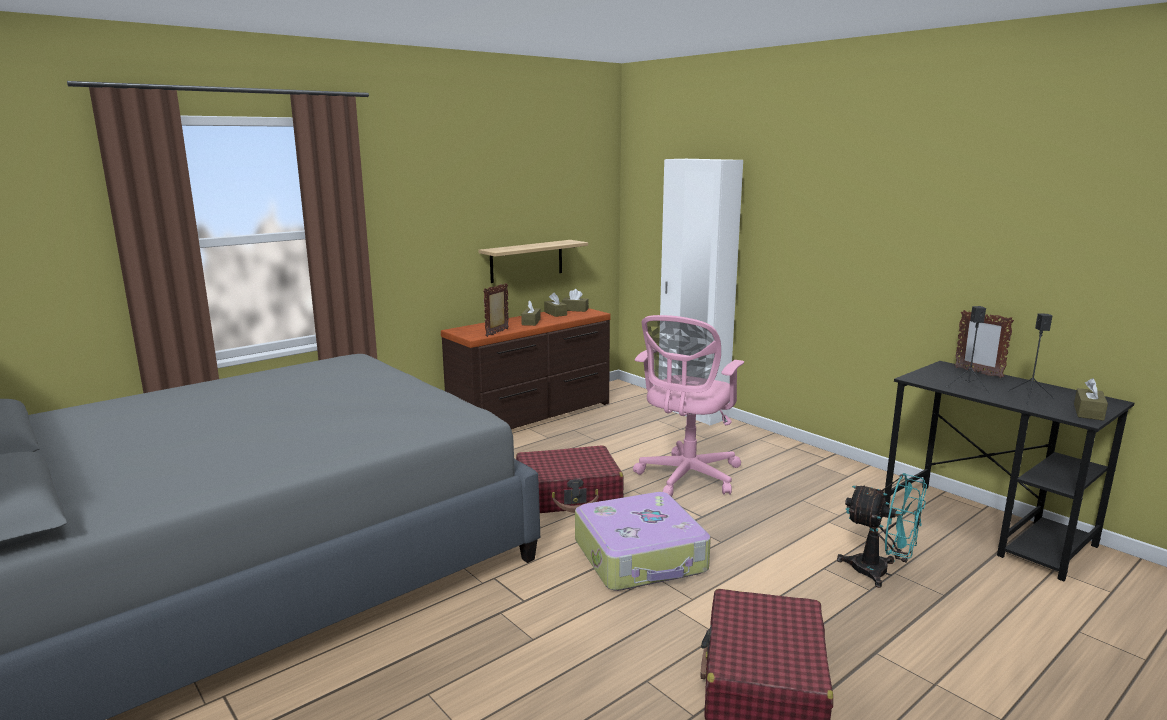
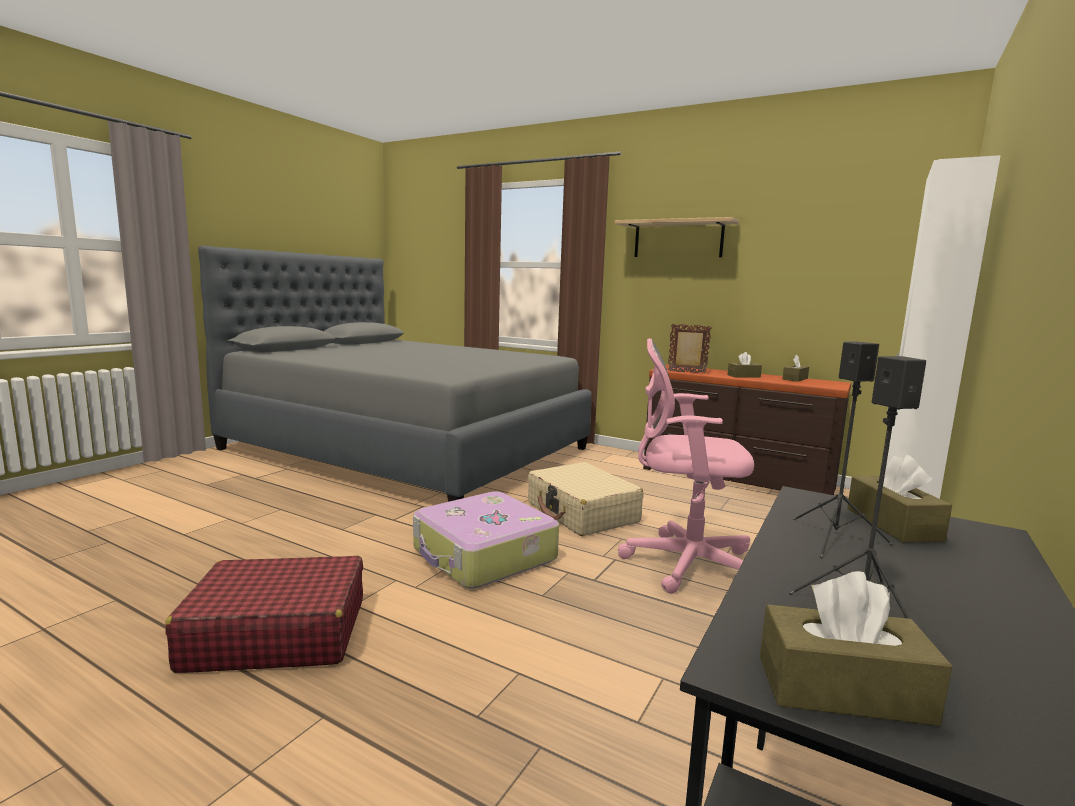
camera: 70 degrees right, 5 degrees down
(526, 261) = (781, 317): shelf -> shelf (678, 239)
(569, 494) = (582, 513): red suitcase -> beige suitcase
(575, 309) = (828, 382): brown tissue box -> brown tissue box (893, 524)
(880, 572) = (532, 729): turquoise fan -> none
(978, 372) = (997, 561): picture frame -> none

